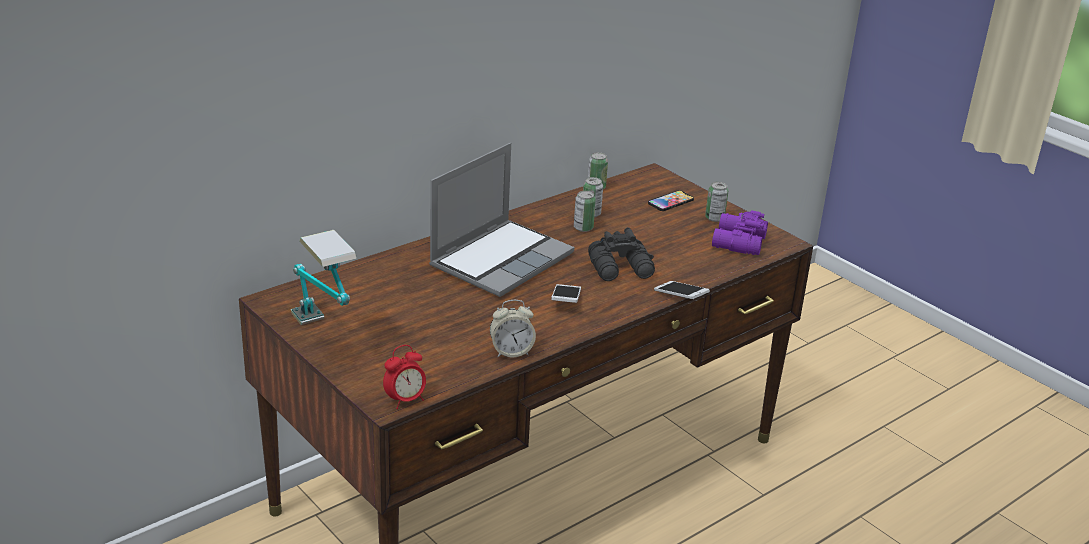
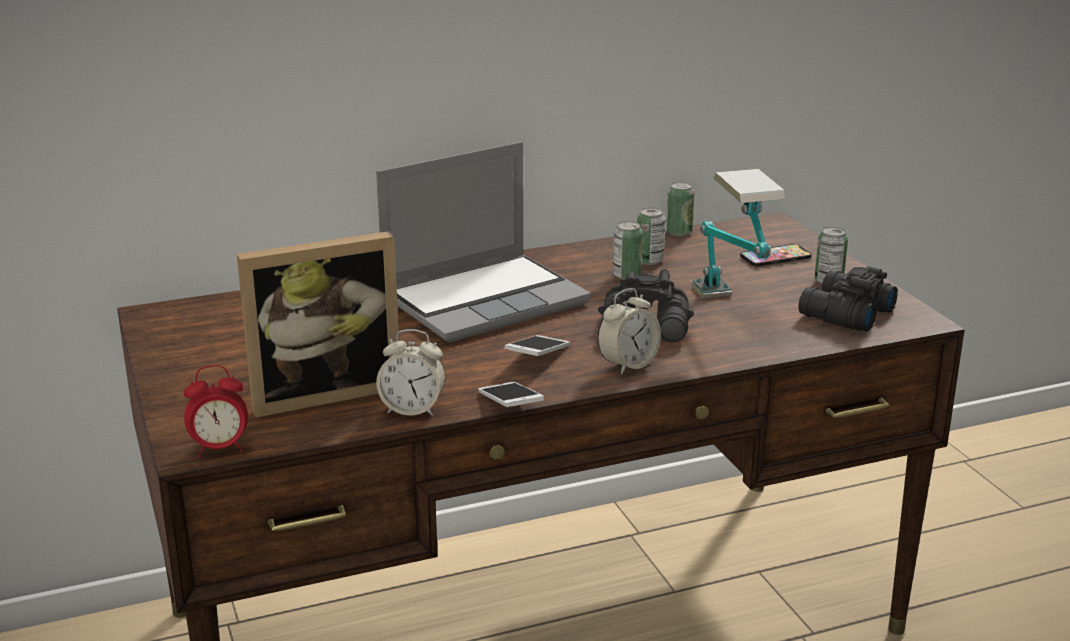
camera: 20 degrees right, 5 degrees down
(324, 336) = (181, 361): table lamp -> table lamp (730, 312)
(442, 347) = (323, 392): none -> picture frame
(627, 299) = (628, 364): none -> alarm clock
(680, 297) = (710, 371): phone -> phone (510, 406)
(737, 242) = (843, 314): purple binoculars -> black binoculars

